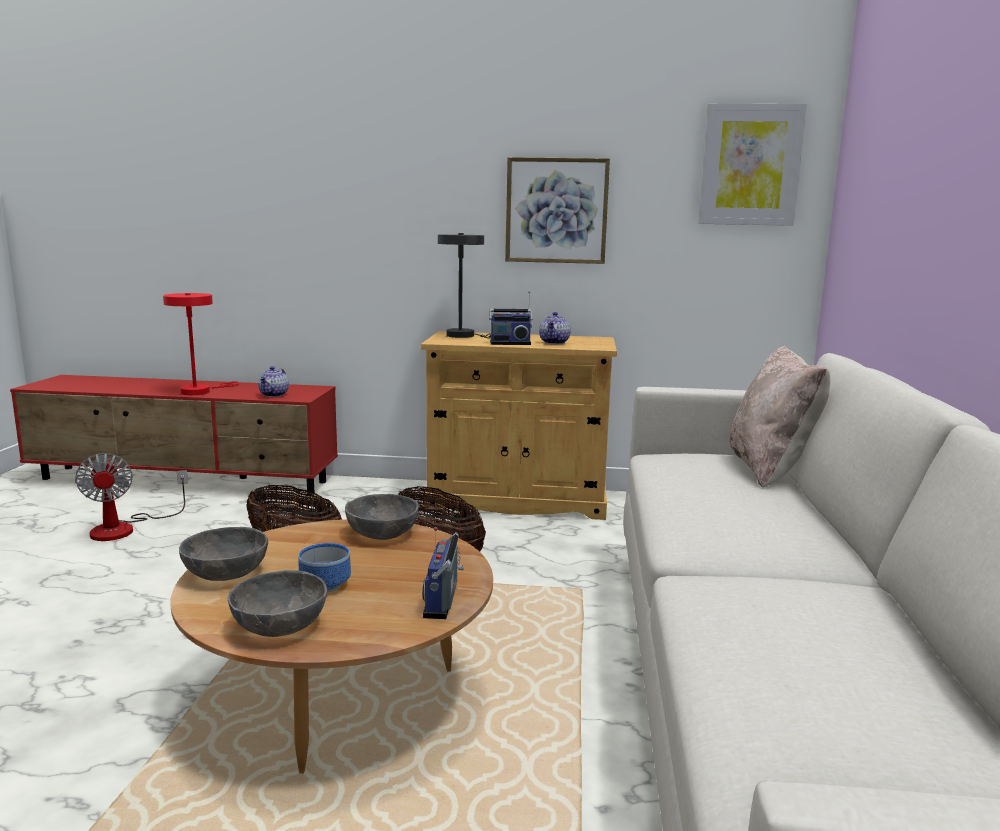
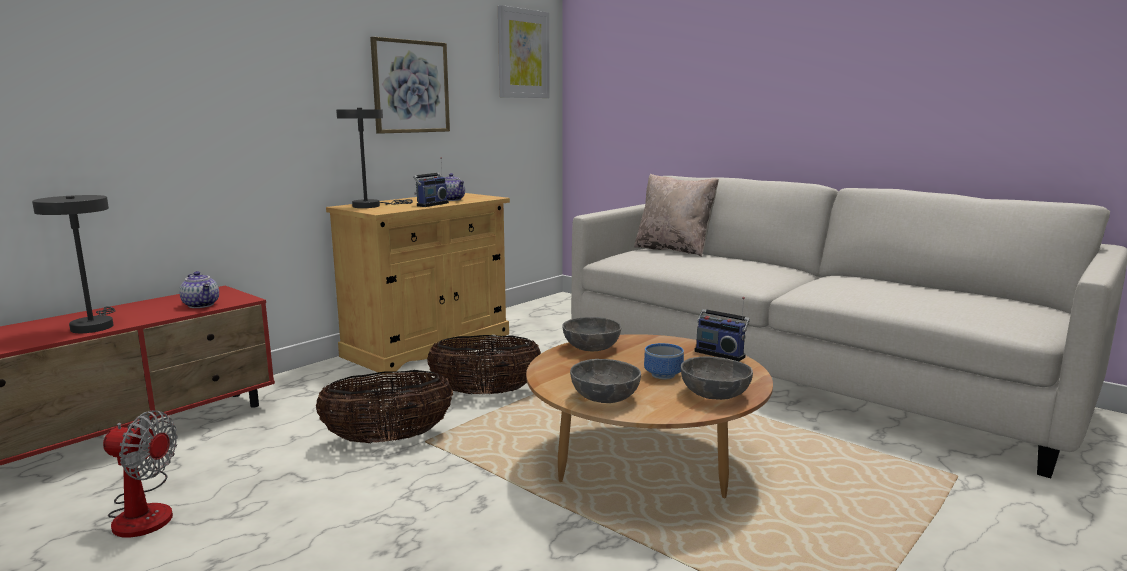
camera: 55 degrees left, 0 degrees up
(200, 391) = (93, 325): red table lamp -> grey table lamp

